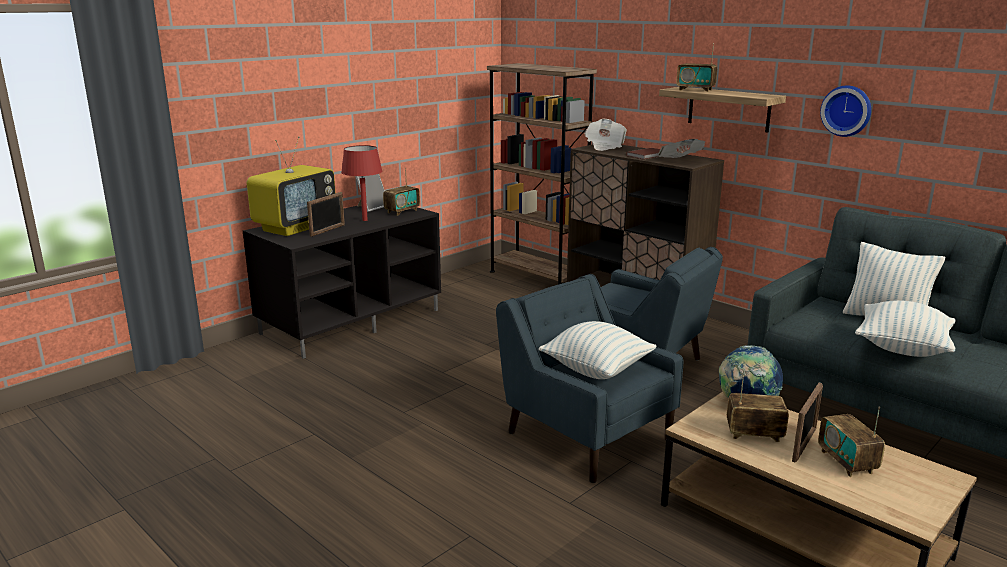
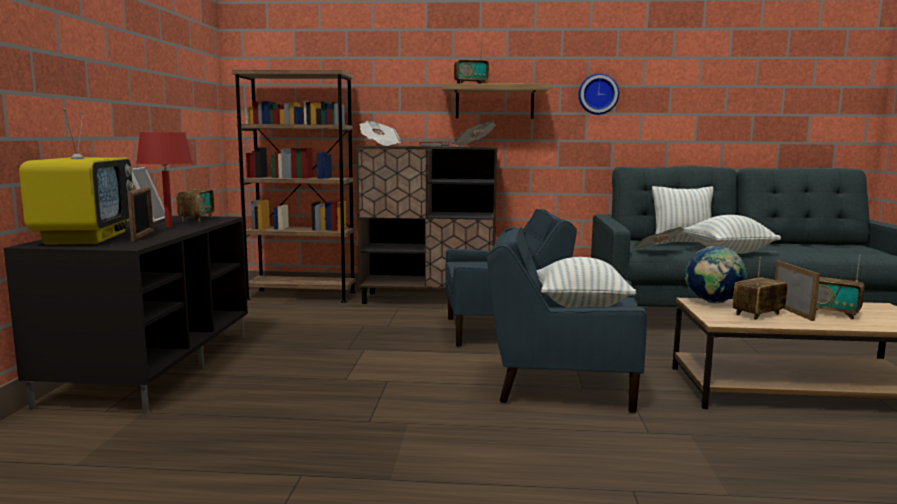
camera: 40 degrees left, 10 degrees down
(809, 325) = (656, 251): none -> newspaper

